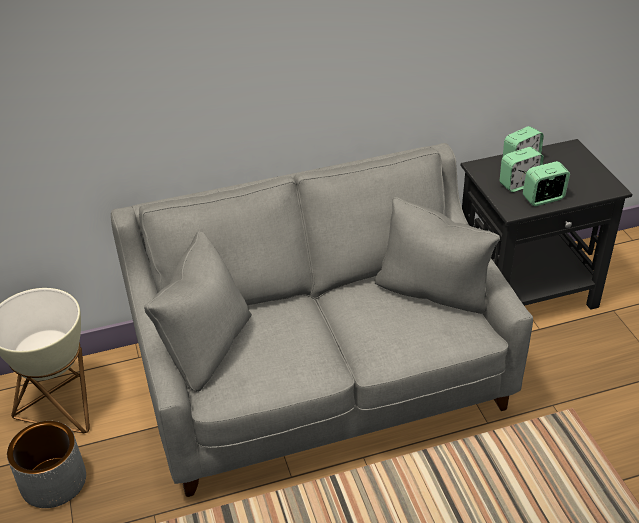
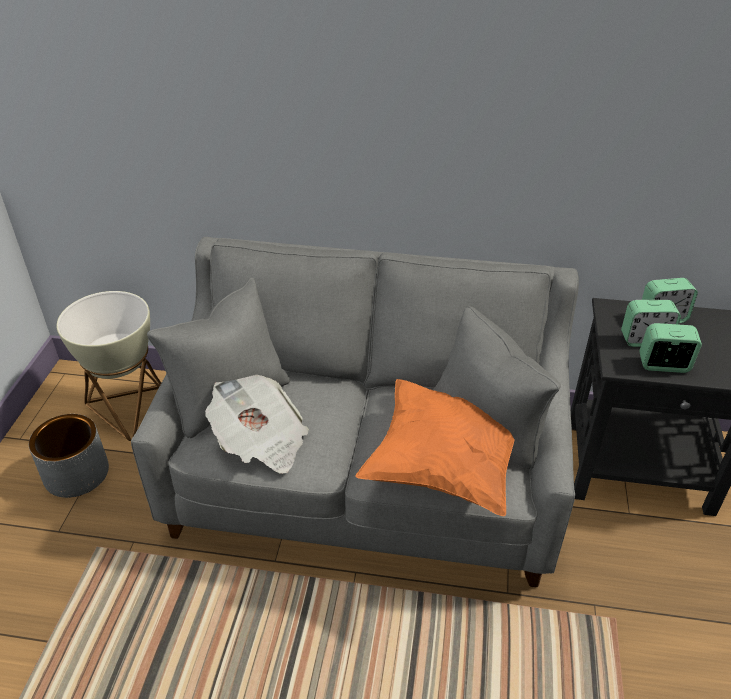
camera: 25 degrees right, 0 degrees up
(265, 370) = (261, 441): none -> newspaper
(422, 332) = (444, 464): none -> orange pillow

